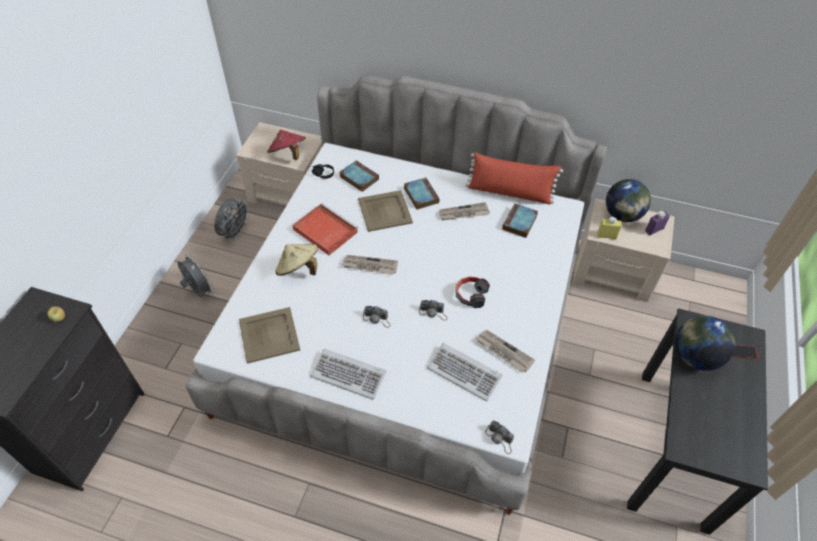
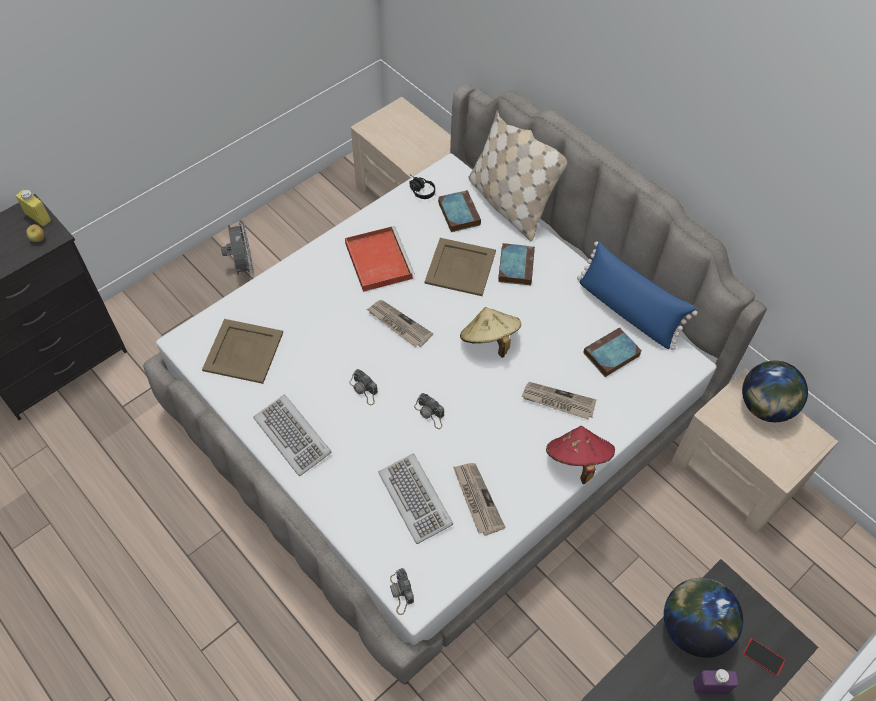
camera: 30 degrees right, 5 degrees up
(234, 233) = (319, 216): grey fan -> none
(288, 154) = (406, 150): red hat -> red hat (577, 460)
(298, 269) = (320, 292): beige hat -> beige hat (489, 341)
(388, 158) = (509, 204): none -> beige pillow
(463, 213) = (551, 311): newspaper -> newspaper (558, 402)
(470, 295) = (487, 414): headphones -> none
(510, 192) = (627, 311): red pillow -> blue pillow
(606, 236) = (722, 423): yellow bottle -> yellow bottle (38, 217)
(654, 230) = (794, 446): purple bottle -> purple bottle (710, 686)

